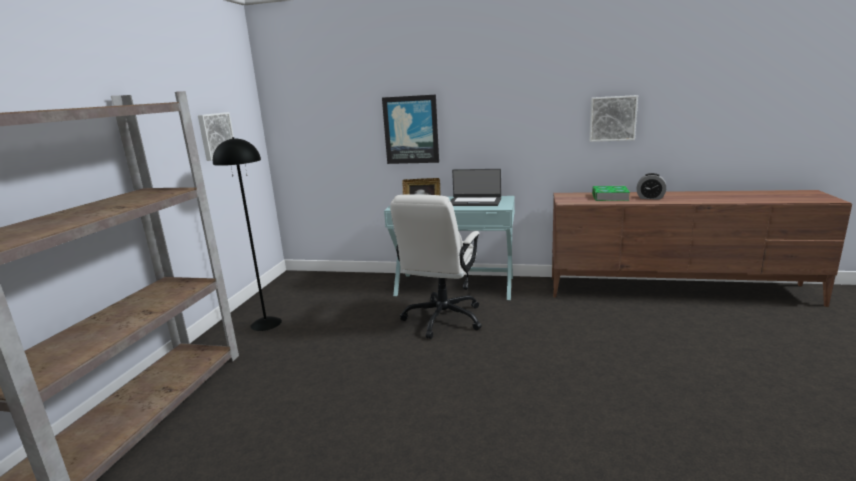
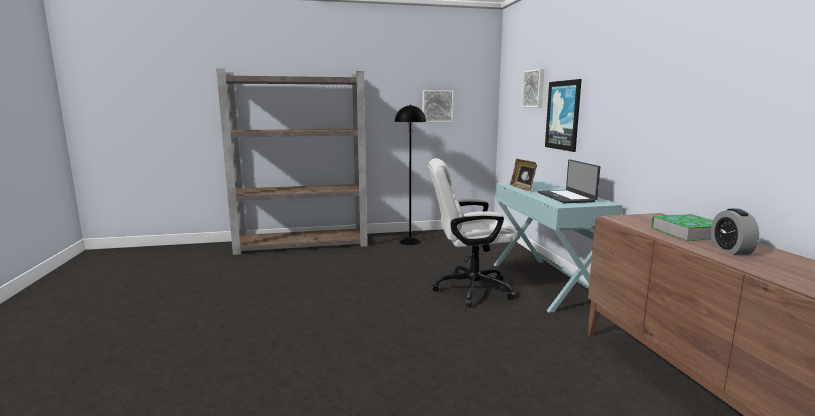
camera: 65 degrees right, 5 degrees down
(612, 118) = (742, 116): picture -> picture (534, 88)

